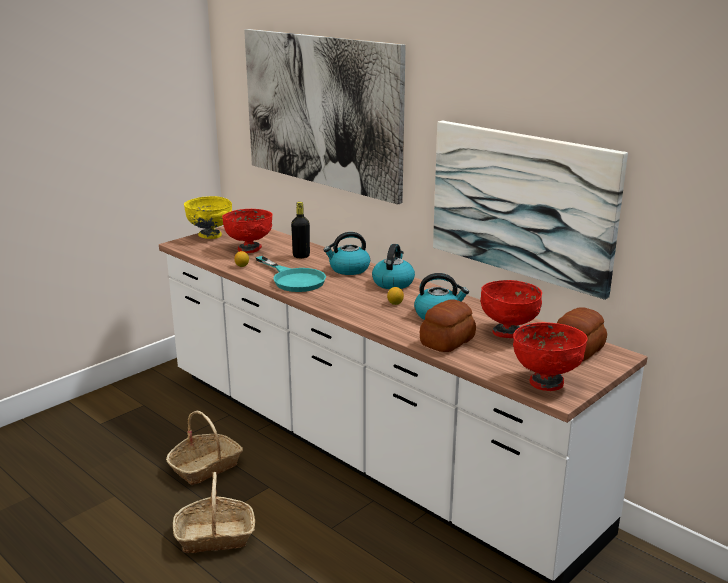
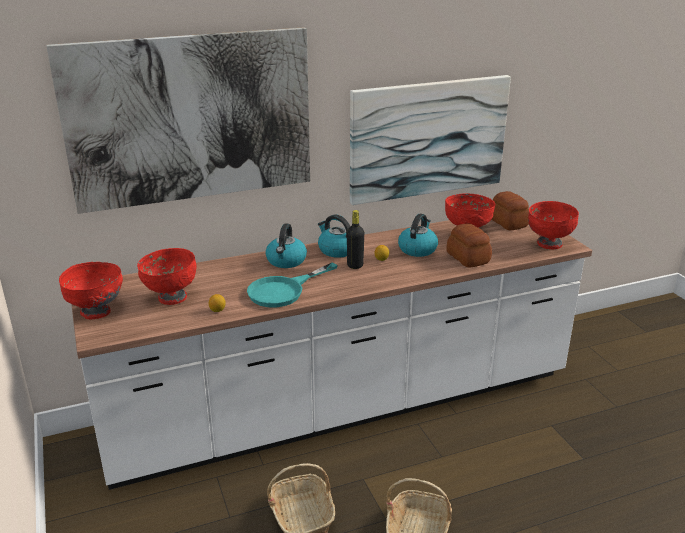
camera: 65 degrees left, 5 degrees up
(210, 235) = (96, 313): yellow bowl -> red bowl
(294, 279) = (284, 290): turquoise frying pan -> turquoise frying pan turned 150 degrees clockwise
(301, 256) = (226, 275): black bottle -> black bottle (355, 265)

